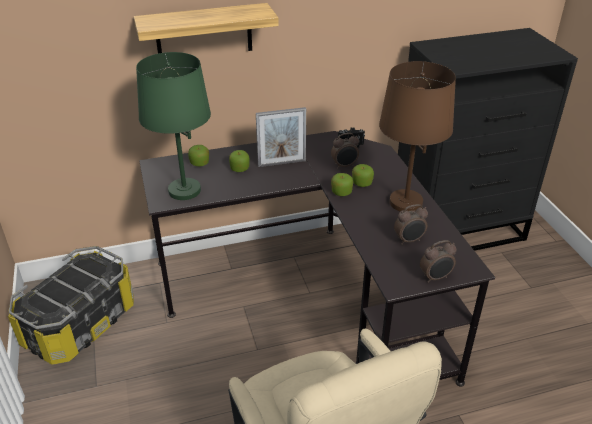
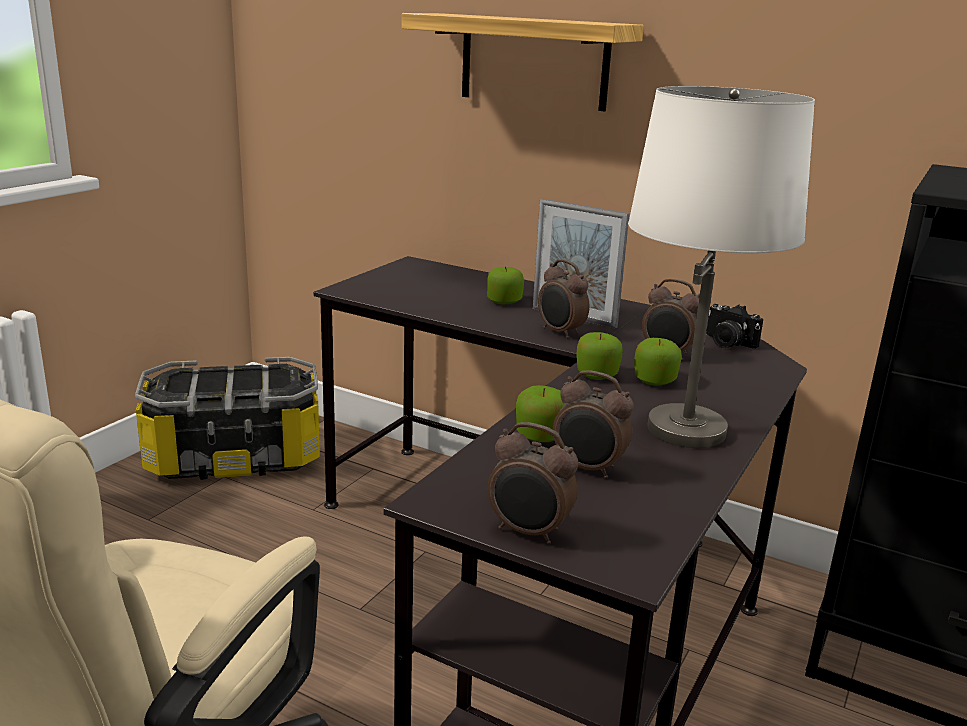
camera: 45 degrees right, 15 degrees down
(184, 191) = (392, 291): green table lamp -> none
(199, 163) = (466, 280): apple -> apple (540, 436)
(292, 176) = (560, 332): none -> alarm clock
(405, 202) = (685, 430): brown table lamp -> white table lamp

